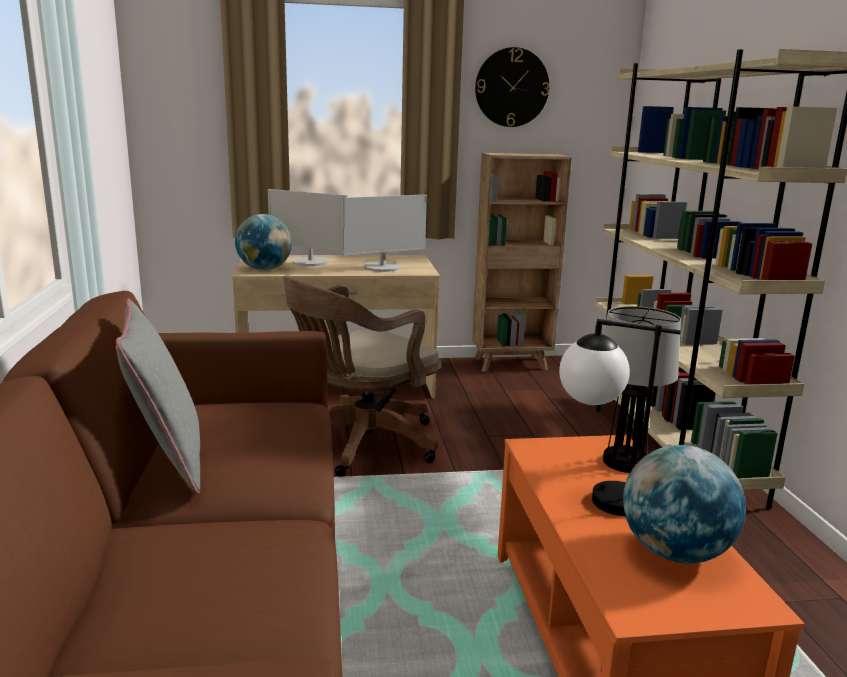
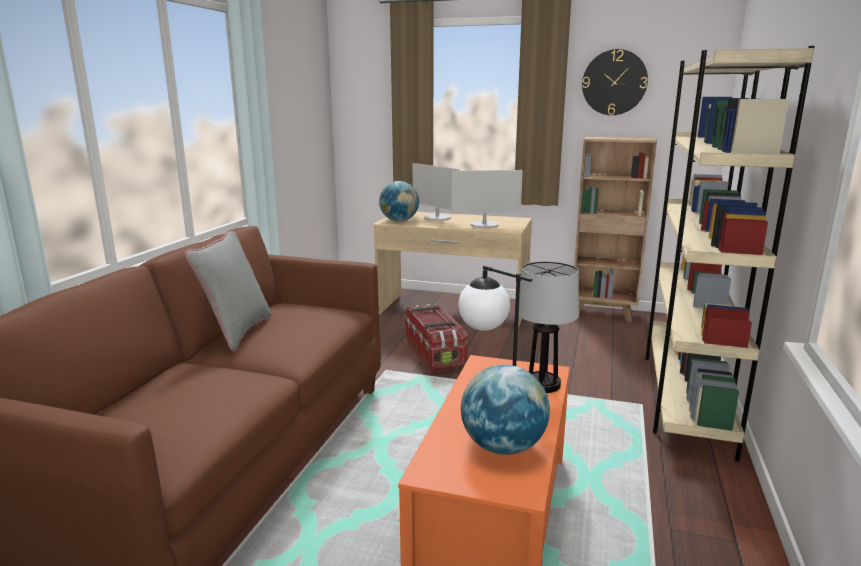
camera: 25 degrees right, 0 degrees up
(360, 445) = (435, 354): brown office chair -> storage box

